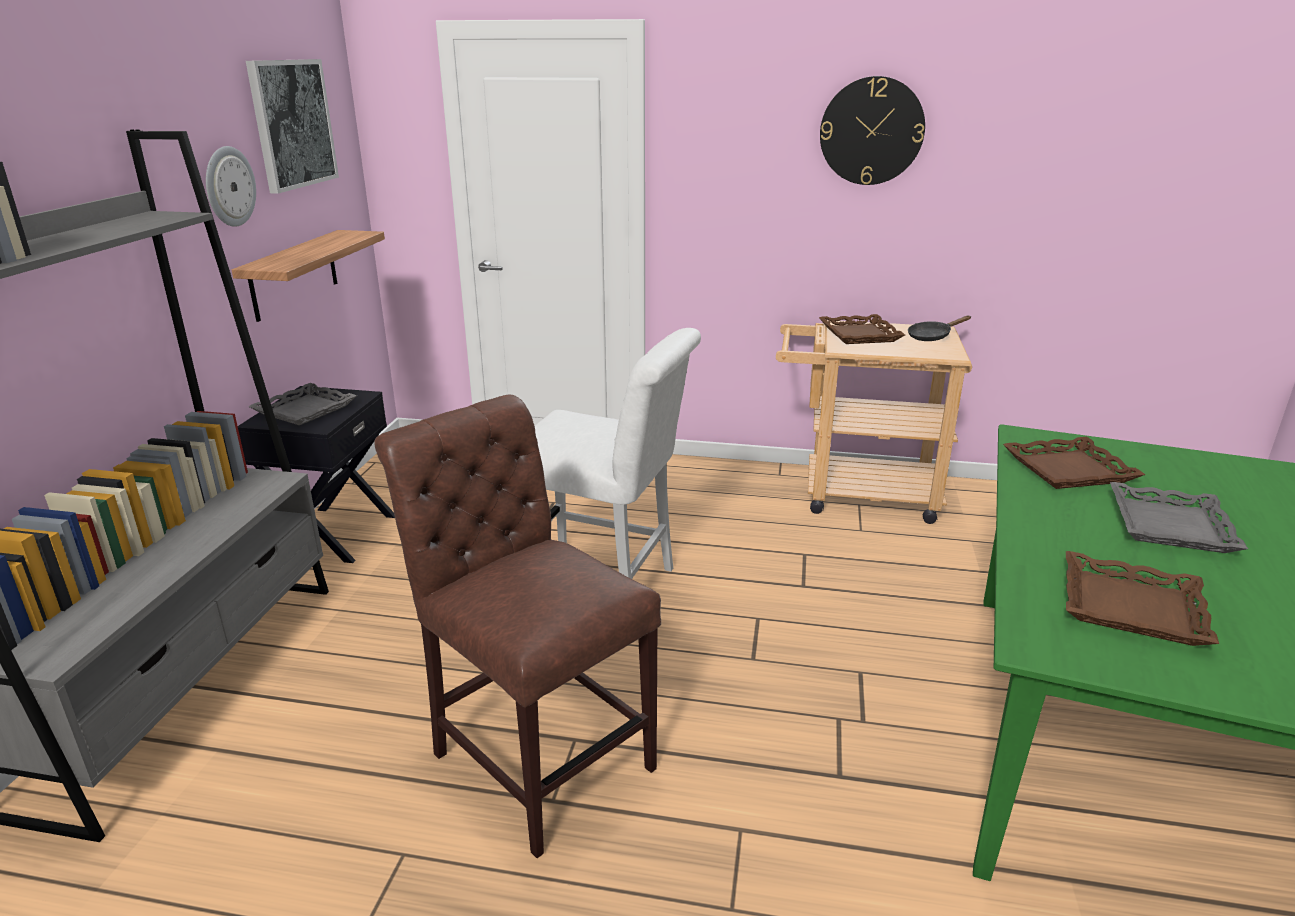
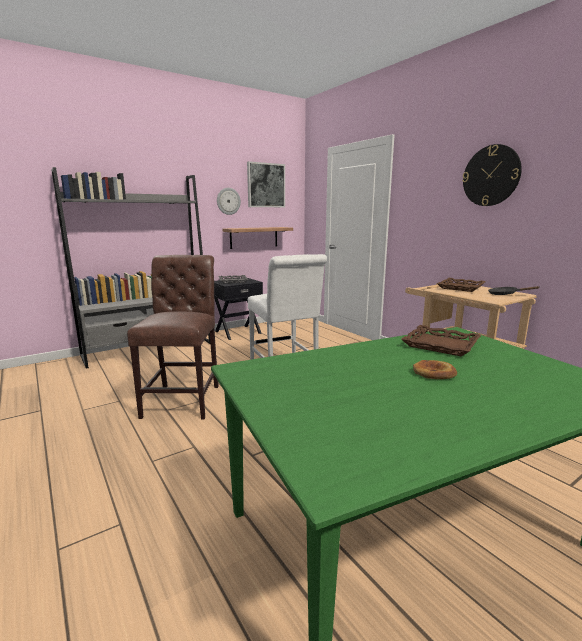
camera: 45 degrees right, 10 degrees down
(1131, 608) = (311, 379): brown tray -> none
(1171, 526) = (433, 373): grey tray -> bread

